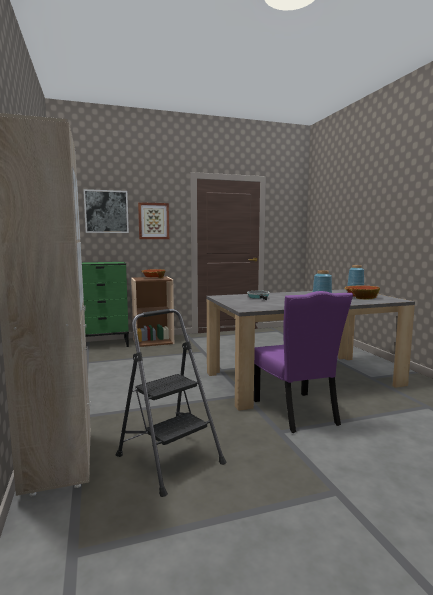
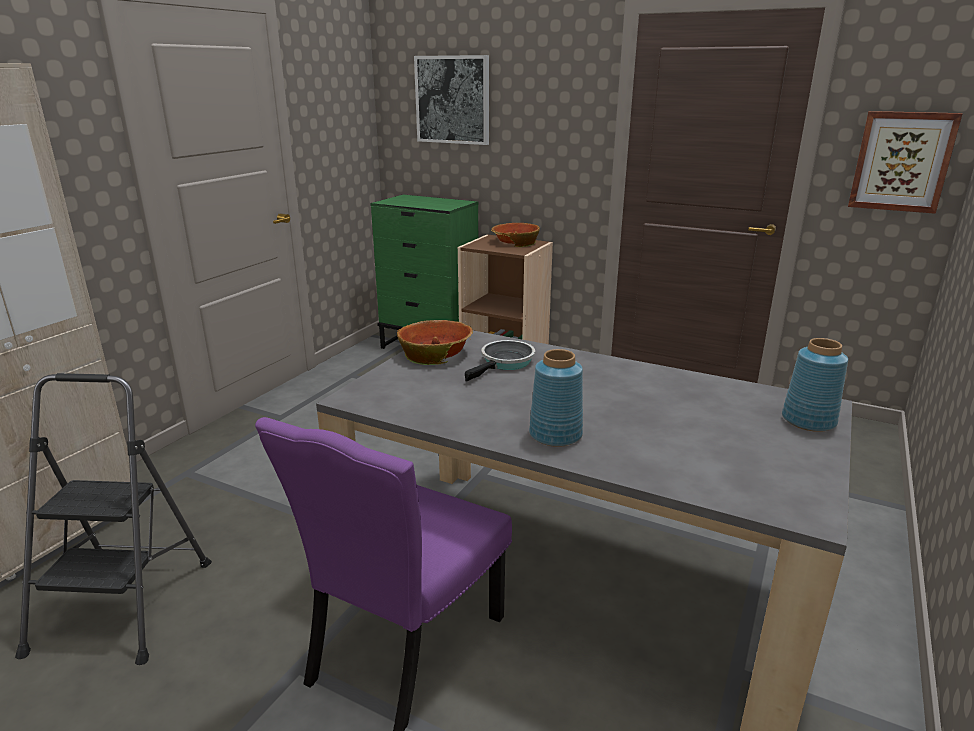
camera: 45 degrees right, 15 degrees up
(153, 221) = (536, 120): picture -> picture (901, 161)
(361, 297) = (739, 452): bowl -> bowl (436, 353)

